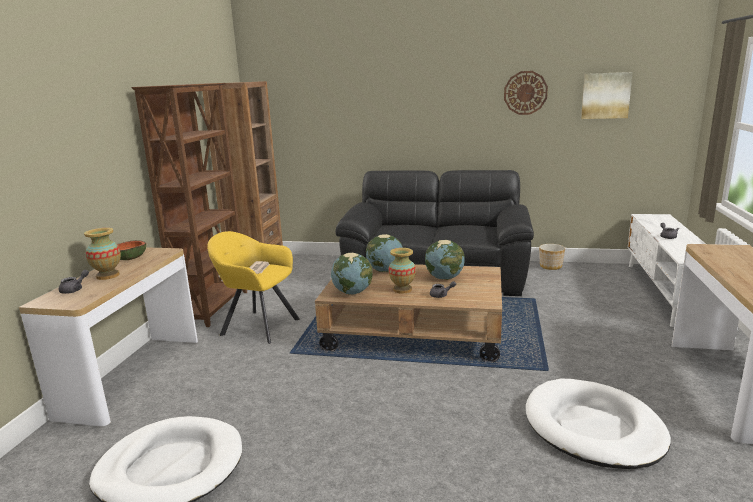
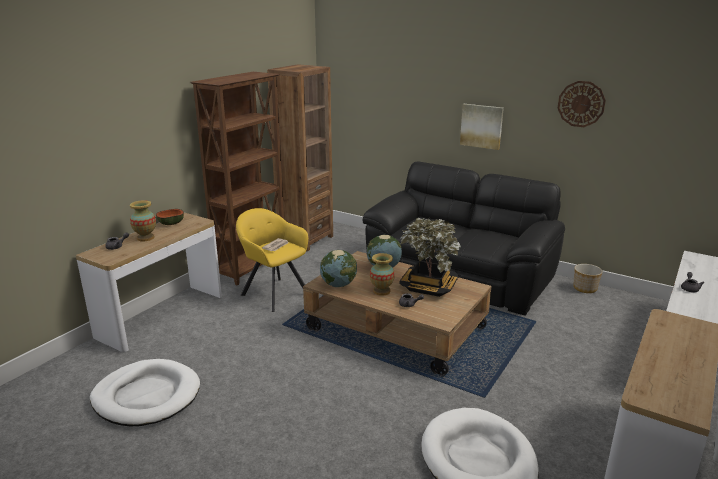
camera: 20 degrees right, 5 degrees up
(444, 278) = (429, 287): globe -> potted plant
(605, 95) = (669, 118): picture -> picture (481, 126)

